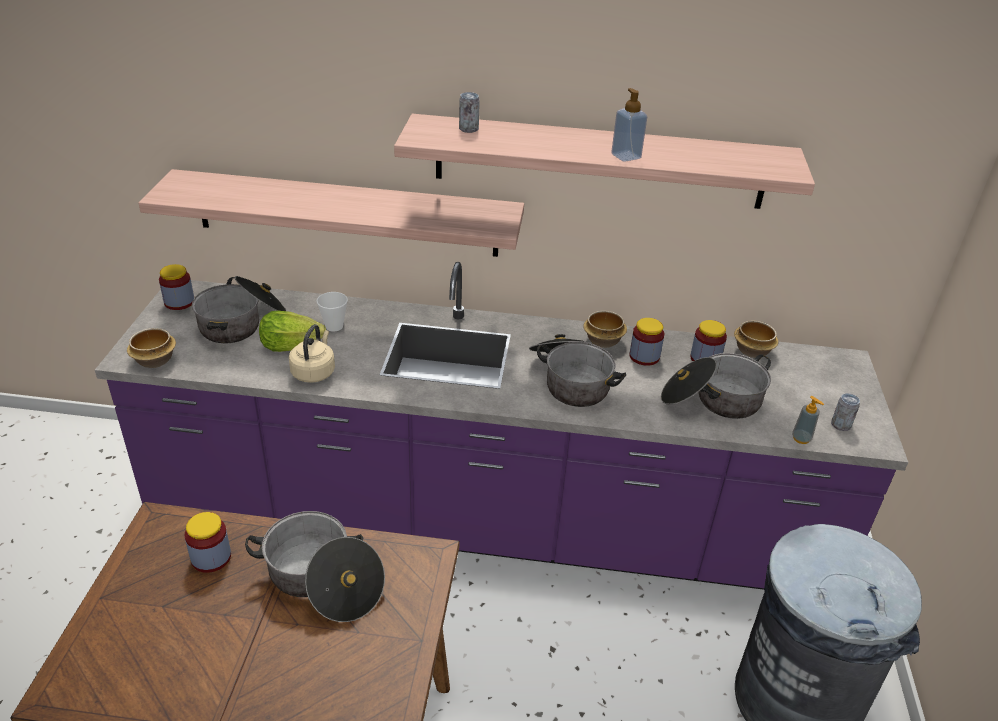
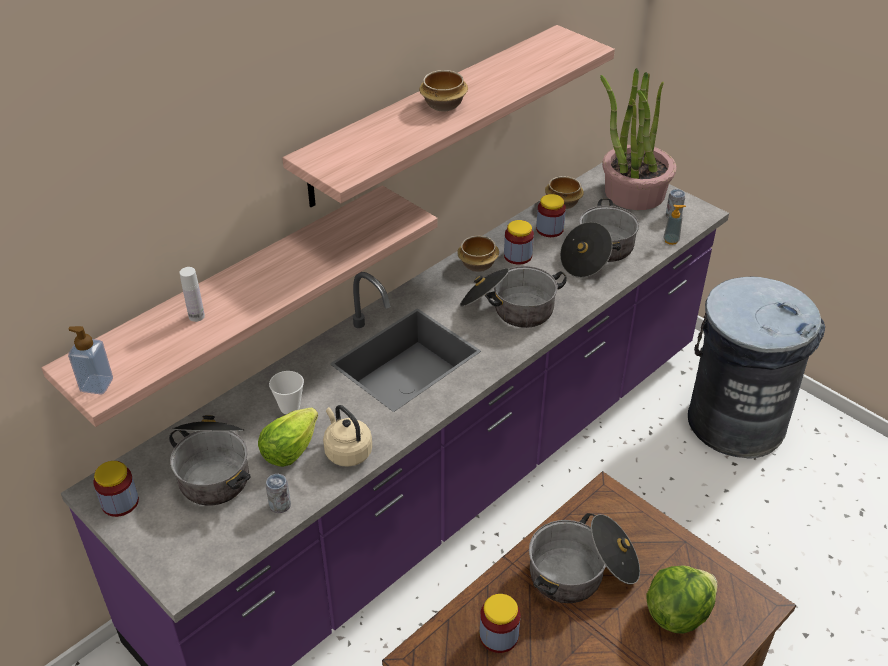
camera: 50 degrees left, 5 degrees up
(155, 361) = (209, 560): bowl -> bowl (444, 105)
(276, 195) = (196, 316): none -> white bottle
(323, 673) = (677, 613): none -> lettuce
(468, 129) = (354, 143): can -> can (280, 505)
(626, 156) = (491, 97): soap dispenser -> soap dispenser (97, 385)
(835, 386) = (634, 193): none -> potted plant

